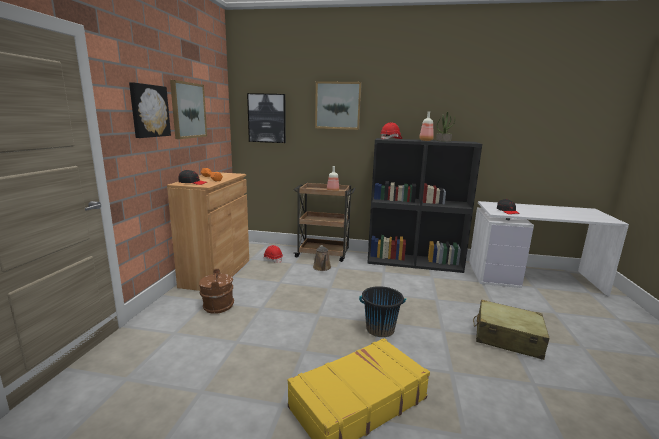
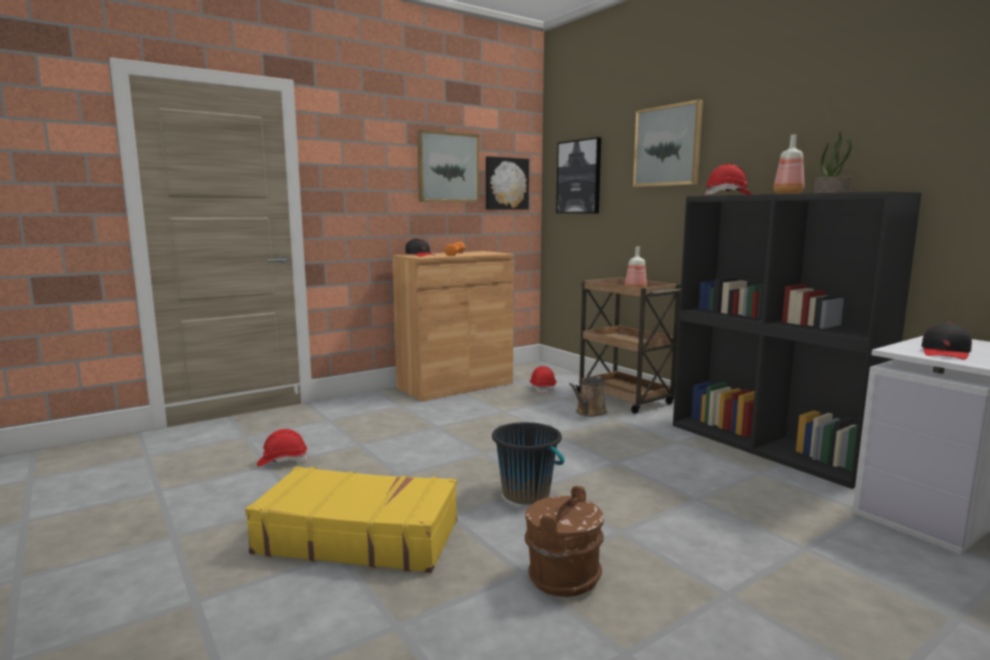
camera: 45 degrees right, 5 degrees down
(149, 111) = (376, 166): picture -> picture (506, 183)
(205, 382) = (282, 461): none -> red hard hat
(217, 306) = (400, 412): brown bucket -> brown bucket (562, 576)
(507, 338) = (719, 591): beige suitcase -> none

